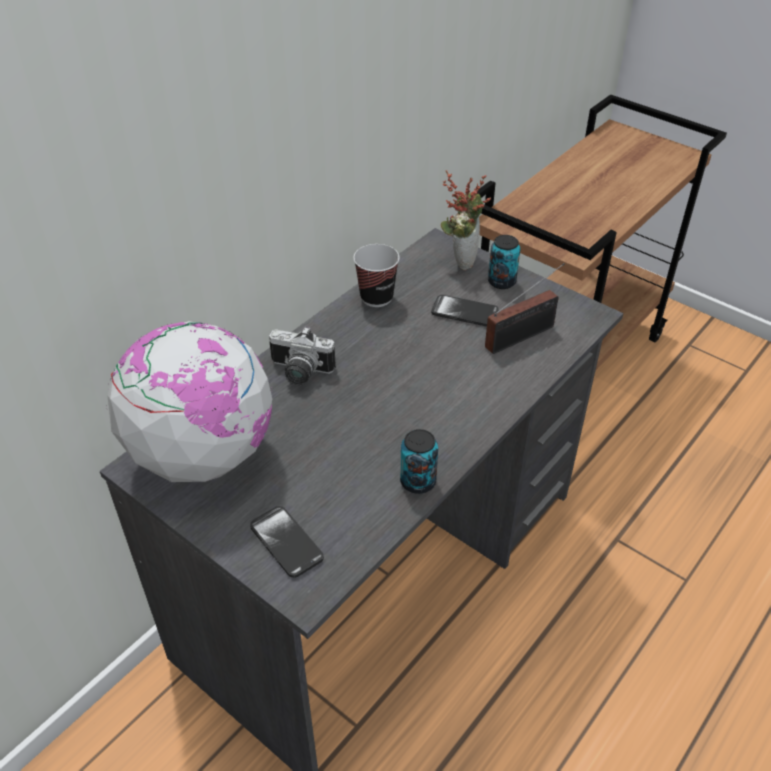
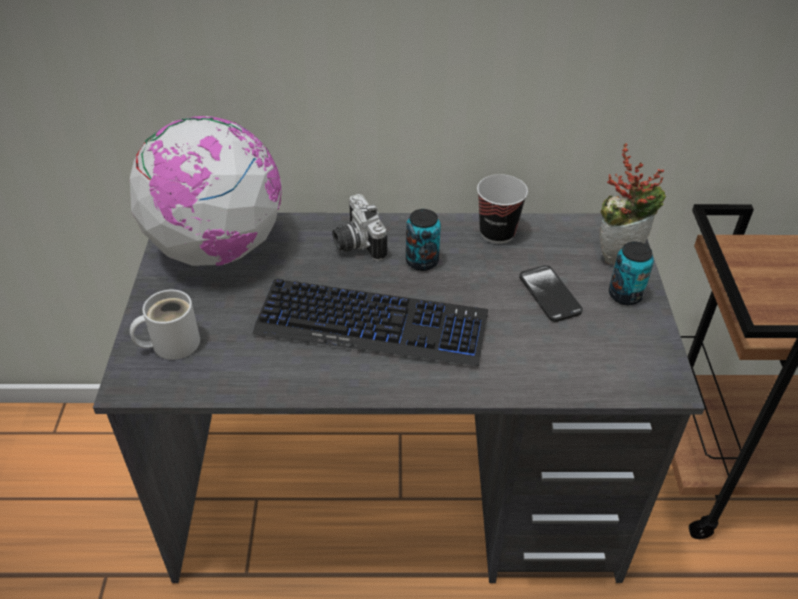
camera: 50 degrees right, 0 degrees up
(286, 542) = (171, 343): phone -> white mug
(397, 413) = (372, 324): none -> keyboard
(418, 481) = (306, 382): can -> can (422, 261)
(523, 336) = (569, 351): radio -> none

